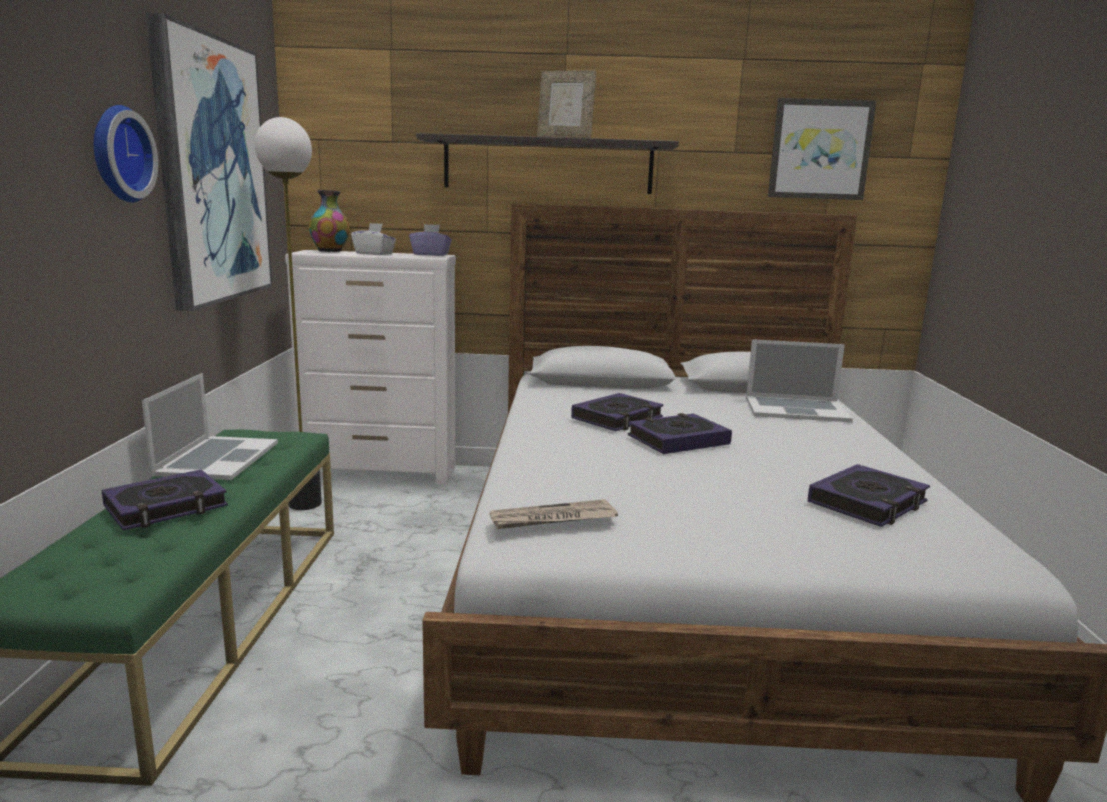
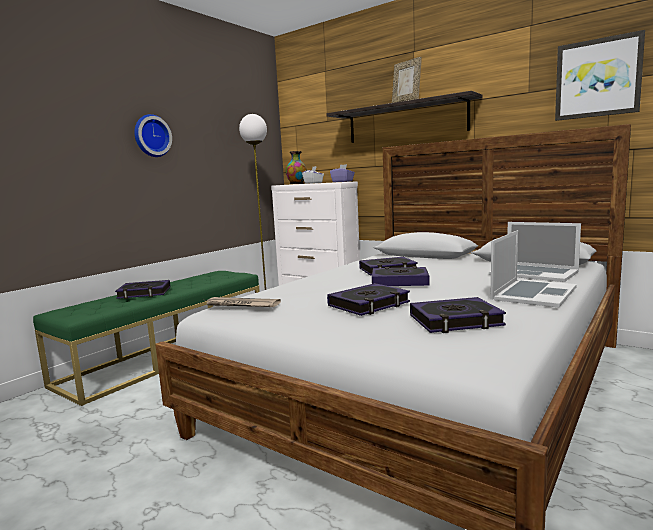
camera: 35 degrees right, 5 degrees down
(211, 171) = (219, 144): picture -> none
(216, 458) = (193, 279): laptop -> laptop (533, 293)
(724, 489) = (369, 304): none -> book

